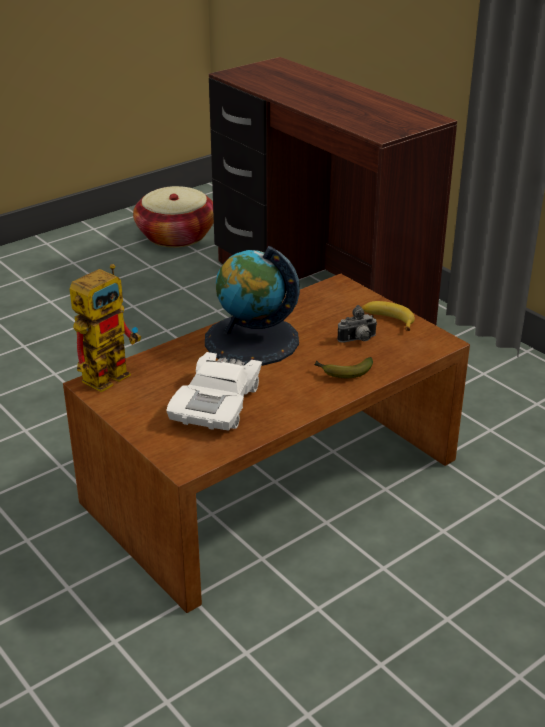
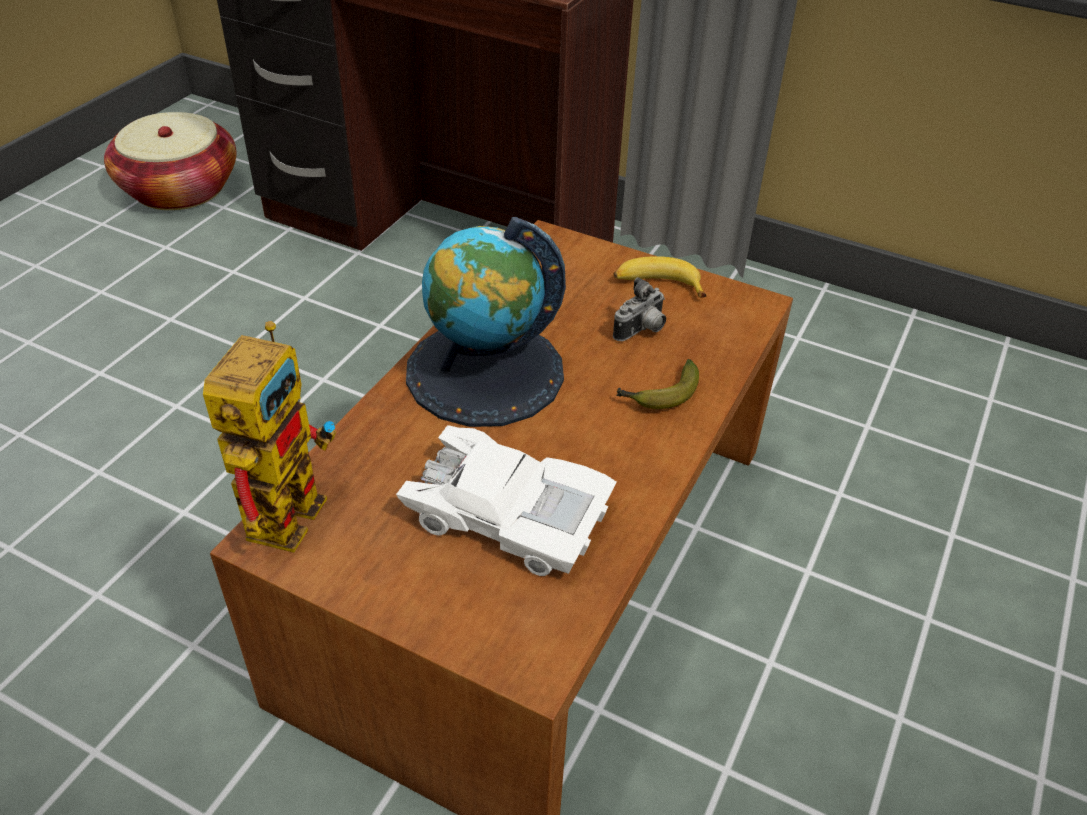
camera: 25 degrees left, 10 degrees up
(217, 403) = (508, 514): white toy car -> white toy car turned 60 degrees counterclockwise

